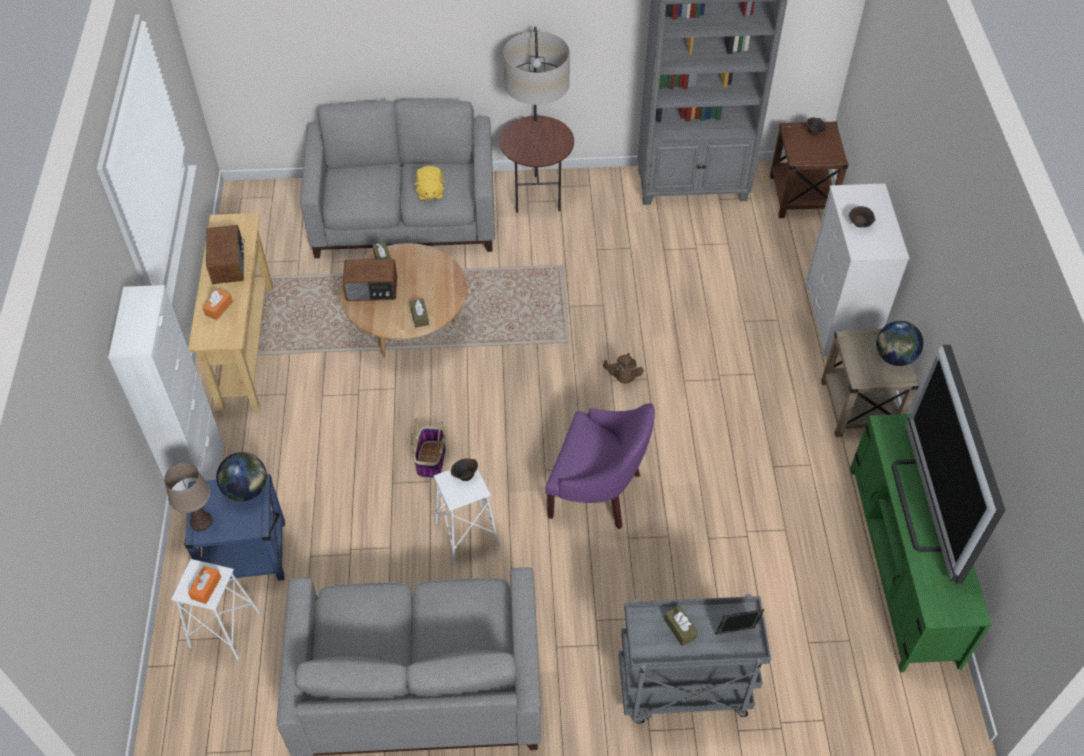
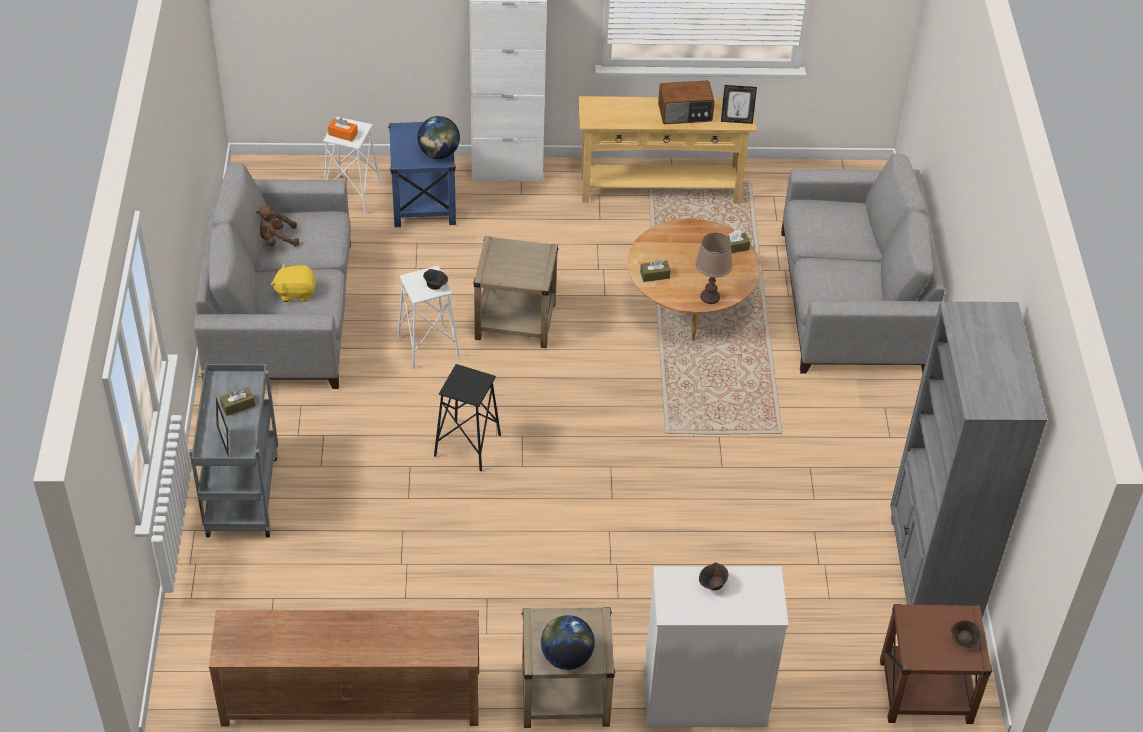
camera: 90 degrees right, 5 degrees down
(201, 521) = (410, 130): brown table lamp -> brown table lamp (710, 297)
(219, 308) = (628, 111): orange tissue box -> none
(244, 226) = (736, 121): none -> picture frame
(372, 290) = (691, 240): radio -> none
(430, 192) = (828, 275): yellow plush toy -> yellow plush toy (295, 292)
(431, 459) = (516, 321): basket -> beige side table
(537, 195) = (896, 416): floor lamp -> none
(598, 491) = (467, 445): purple armchair -> black stool
(622, 377) = (615, 476): brown plush toy -> brown plush toy (277, 239)
(902, 564) = (350, 698): green tv stand -> brown tv stand
(924, 505) = (355, 637): television -> none

